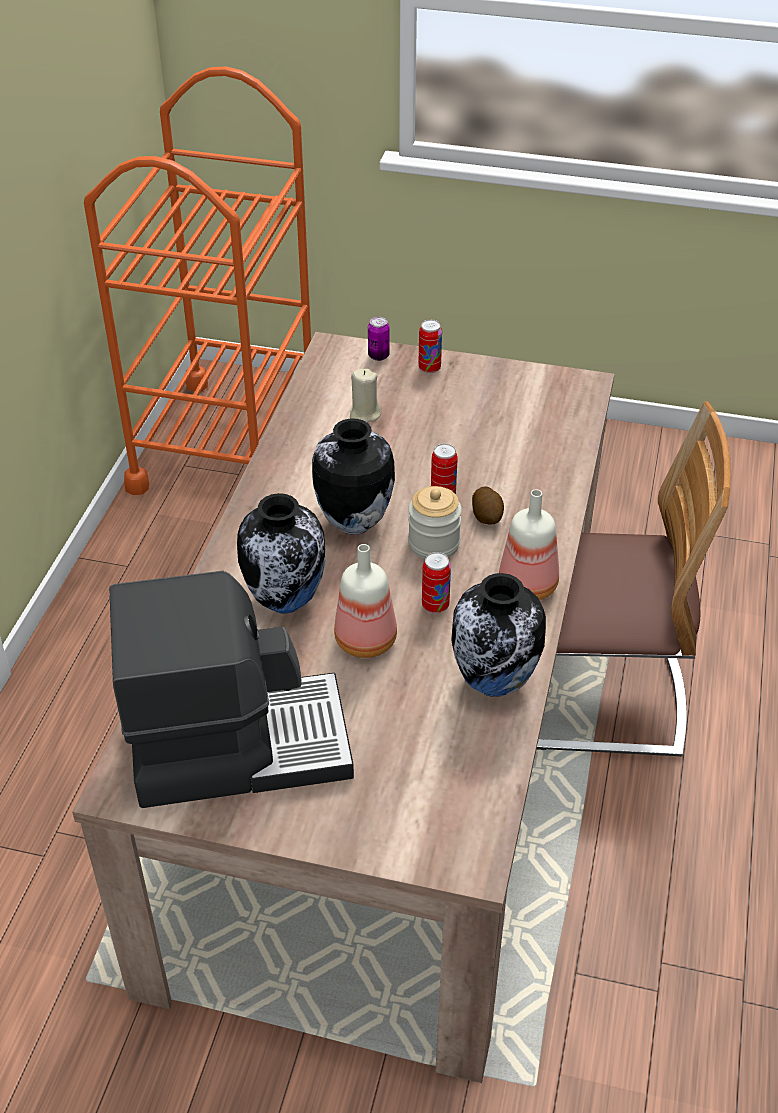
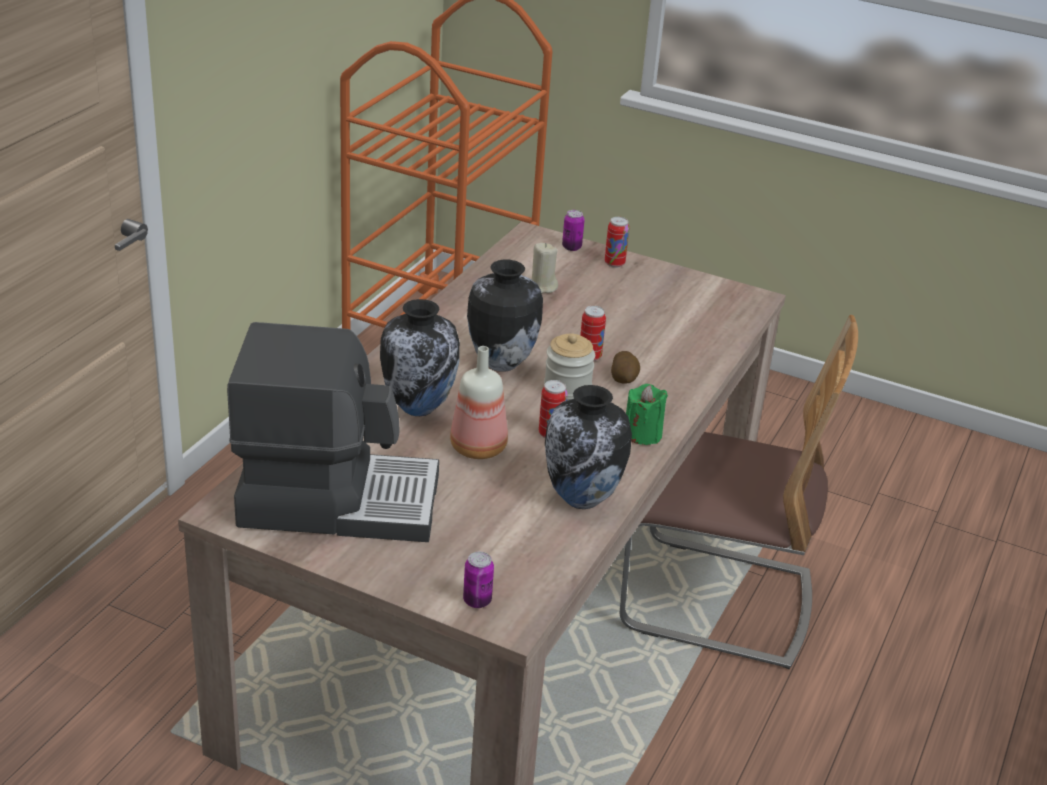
camera: 10 degrees right, 10 degrees down
(429, 844) = (477, 601): none -> can
(529, 584) = (642, 434): bottle -> green candle

